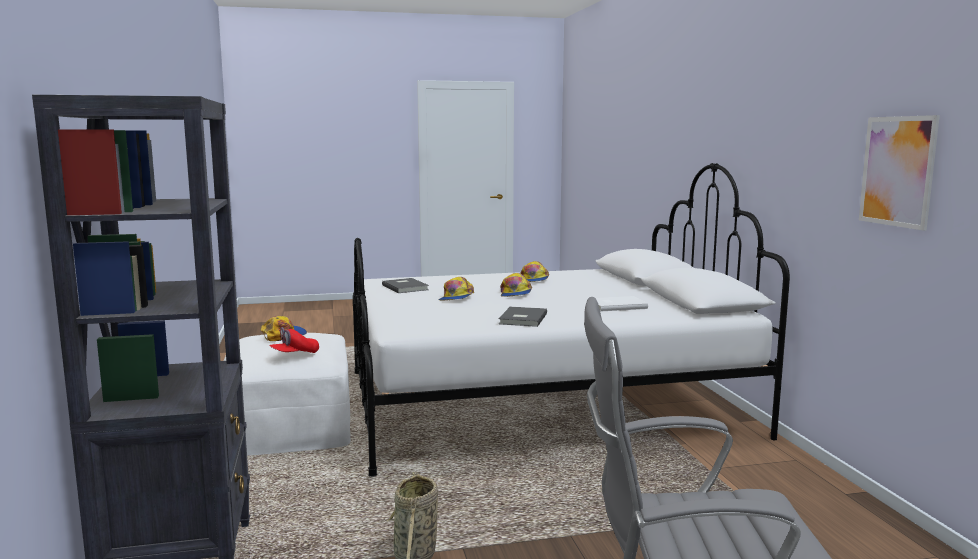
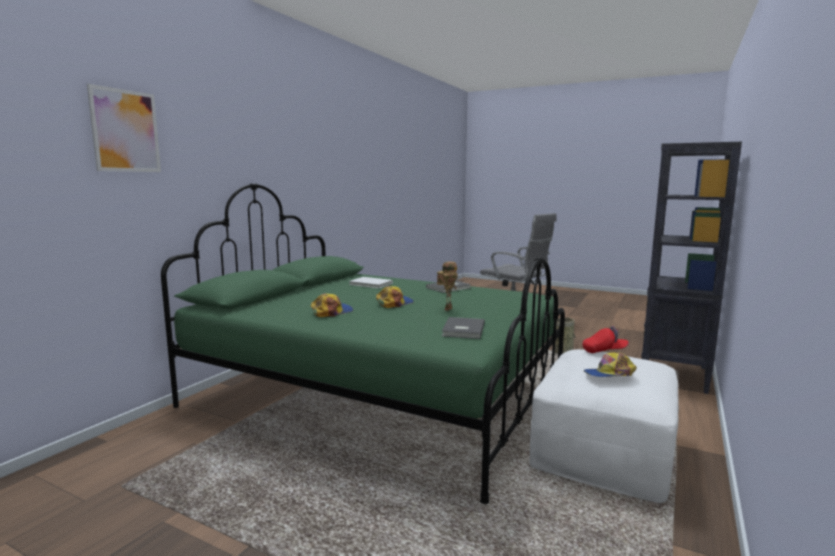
camera: 140 degrees left, 0 degrees up
(456, 298) = (447, 309): cap -> toy robot
(541, 403) = (379, 394): white bed -> green bed
(897, 171) = (355, 181): picture -> picture (125, 131)

